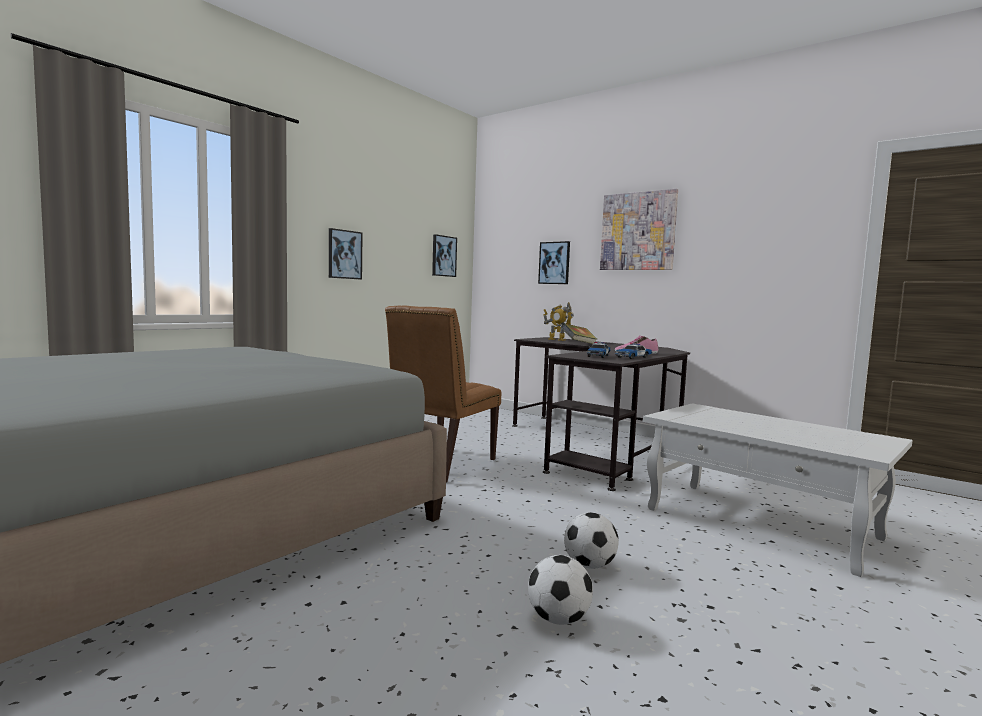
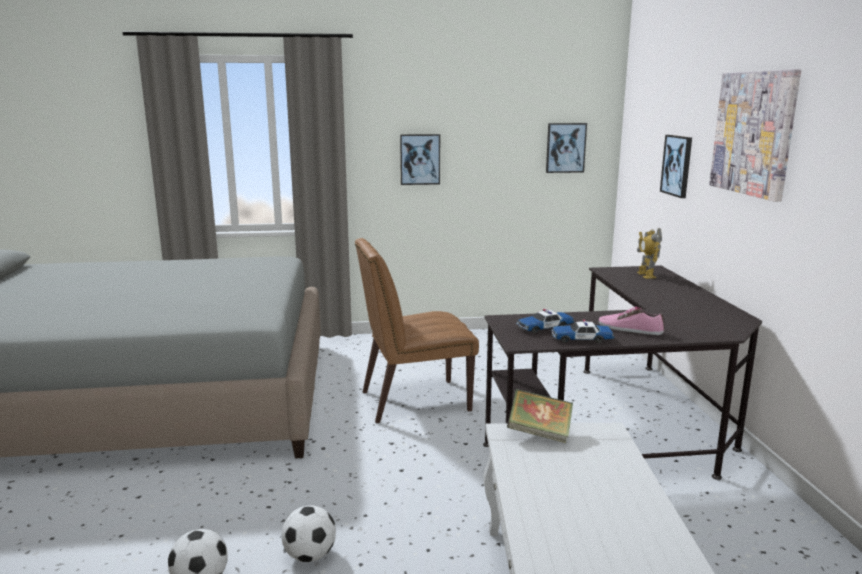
camera: 45 degrees right, 10 degrees up
(578, 344) = (635, 291): book -> book (539, 433)

